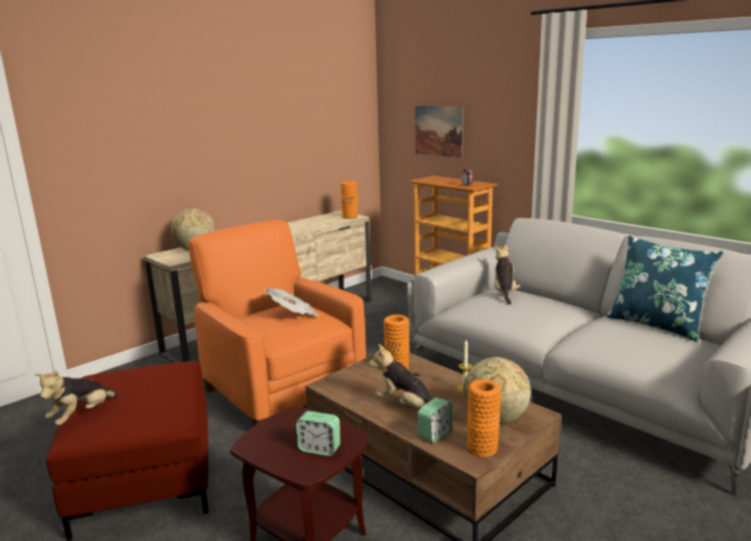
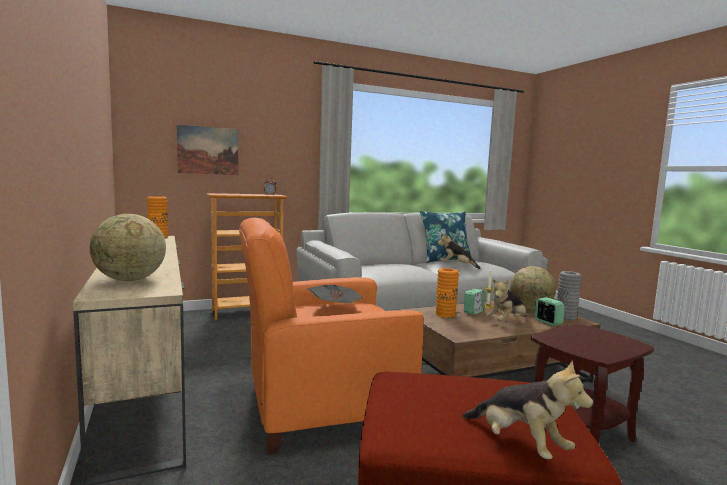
camera: 70 degrees left, 10 degrees down
(319, 449) = (601, 337): alarm clock -> alarm clock (473, 312)
(482, 448) = (566, 317): orange vase -> grey vase
(504, 293) = (365, 266): plush toy -> plush toy (457, 266)

